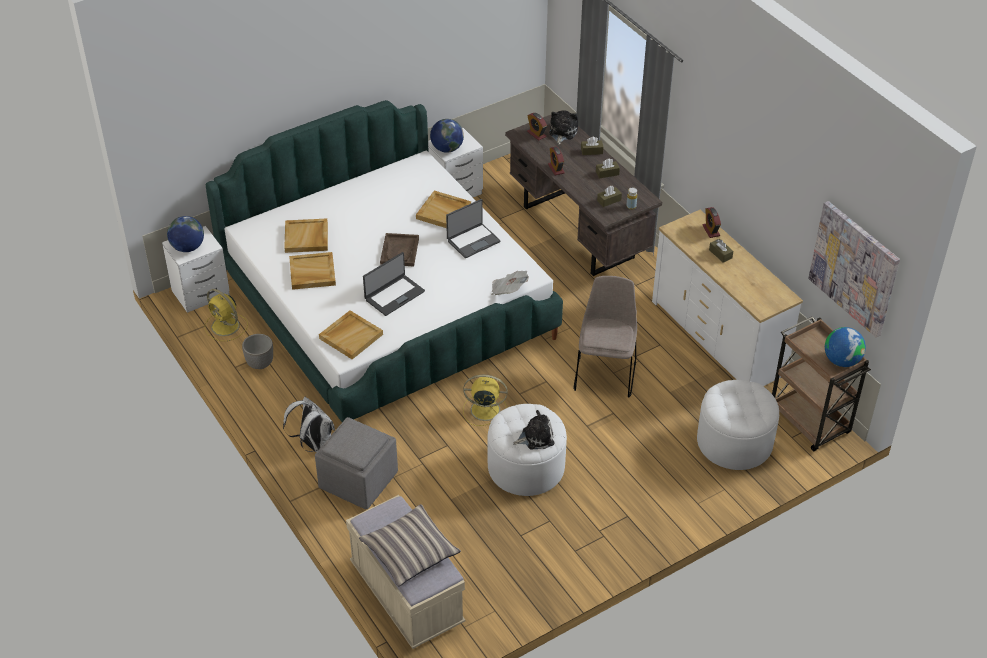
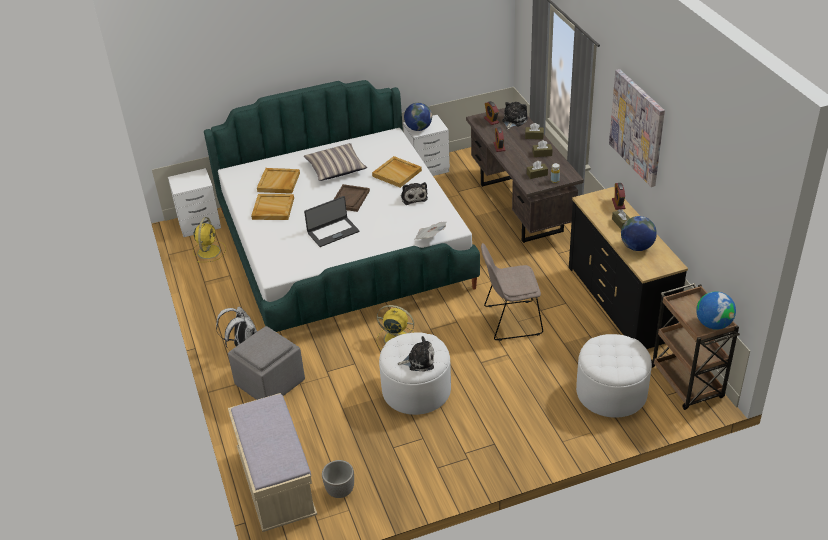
camera: 15 degrees right, 5 degrees down
(187, 247) = (185, 182): globe -> globe (637, 247)
(226, 327) = (209, 251): yellow fan -> yellow fan turned 135 degrees counterclockwise
(260, 364) = (225, 282): planter -> planter (340, 491)
(351, 336) = (285, 259): beige tray -> none
(410, 551) = (271, 442): pillow -> pillow (336, 168)
(473, 241) = (413, 197): laptop -> plush toy
(605, 373) = (510, 321): beige chair -> beige chair turned 120 degrees counterclockwise
(718, 337) = (620, 303): white dresser -> black dresser
(854, 268) = (729, 234): picture -> picture (637, 127)

